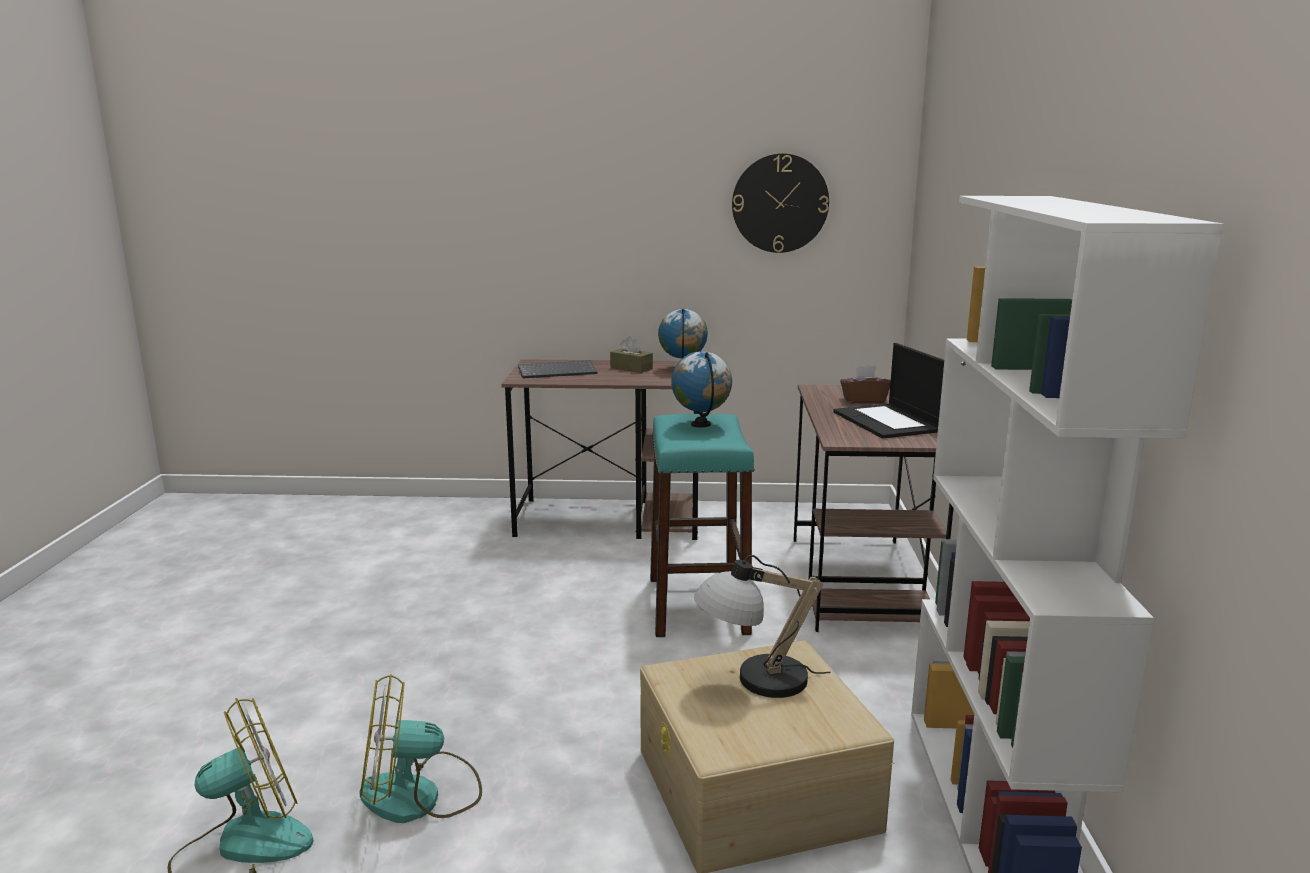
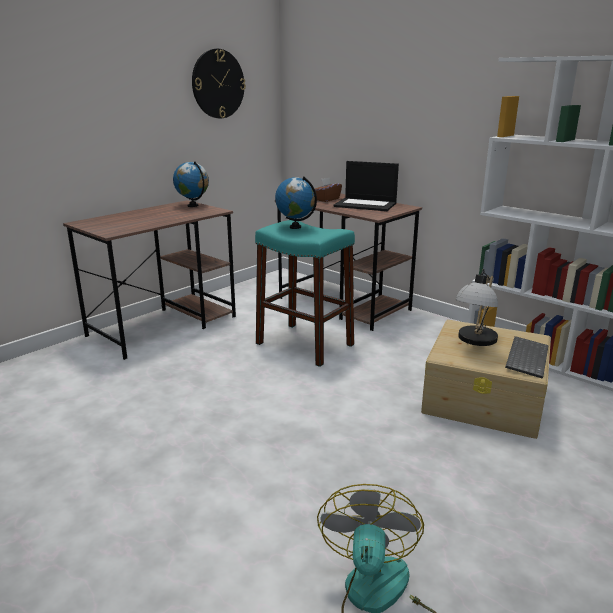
camera: 50 degrees left, 5 degrees up
(419, 796) = (391, 500): fan -> none
(558, 371) = (120, 223): keyboard -> keyboard (525, 357)
(631, 368) = (161, 211): brown tissue box -> none

